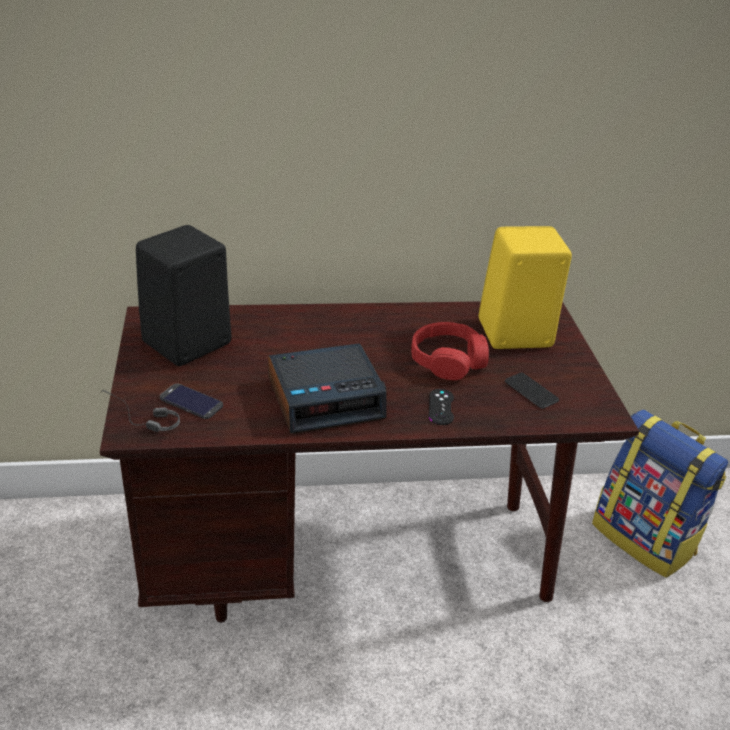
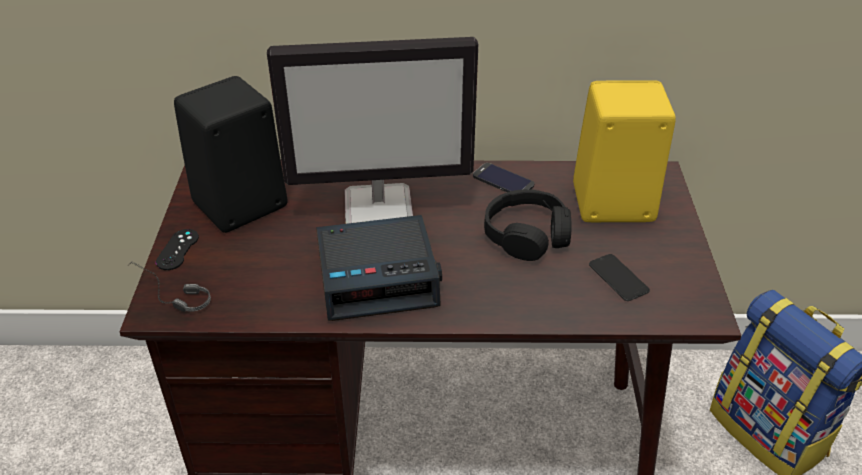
camera: 10 degrees right, 5 degrees up
(191, 402) = (229, 276): phone -> phone (503, 180)
(315, 343) = (380, 208): none -> monitor
(441, 407) = (507, 294): black game controller -> black game controller (177, 249)
(448, 360) = (527, 235): red headphones -> black headphones

